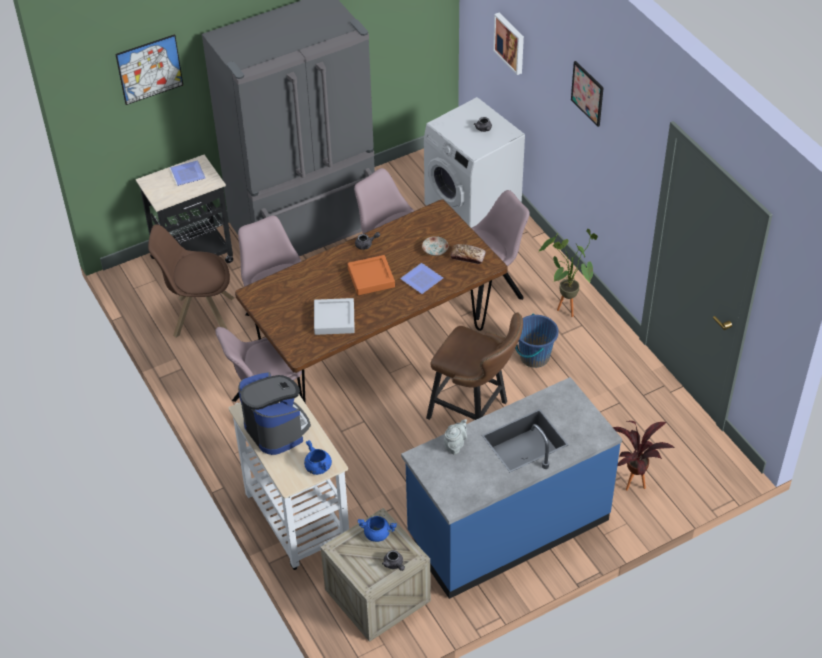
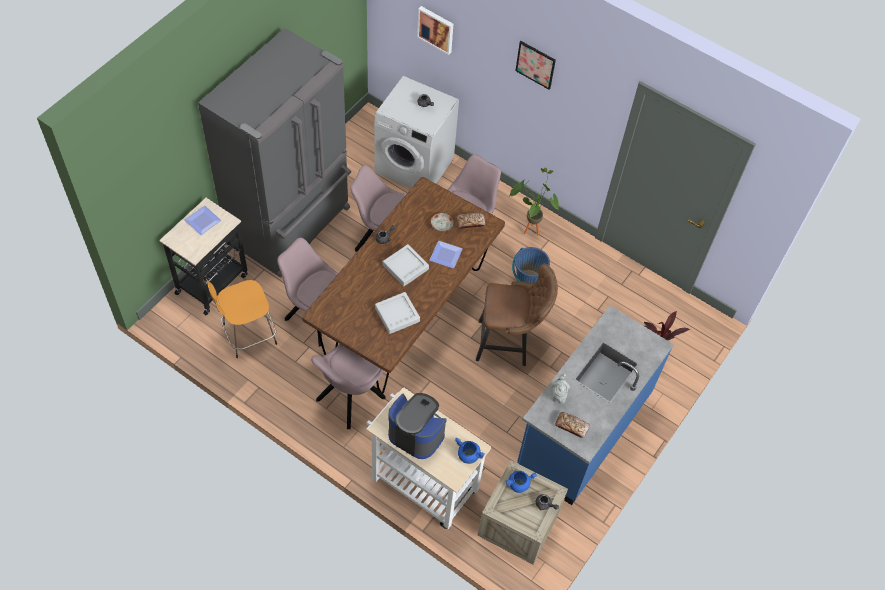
camera: 30 degrees left, 10 degrees up
(149, 69) = (160, 147): picture -> none
(200, 316) = (247, 335): brown chair -> orange stool
(371, 278) = (405, 267): orange tray -> grey tray
(450, 480) = (571, 426): none -> bread

